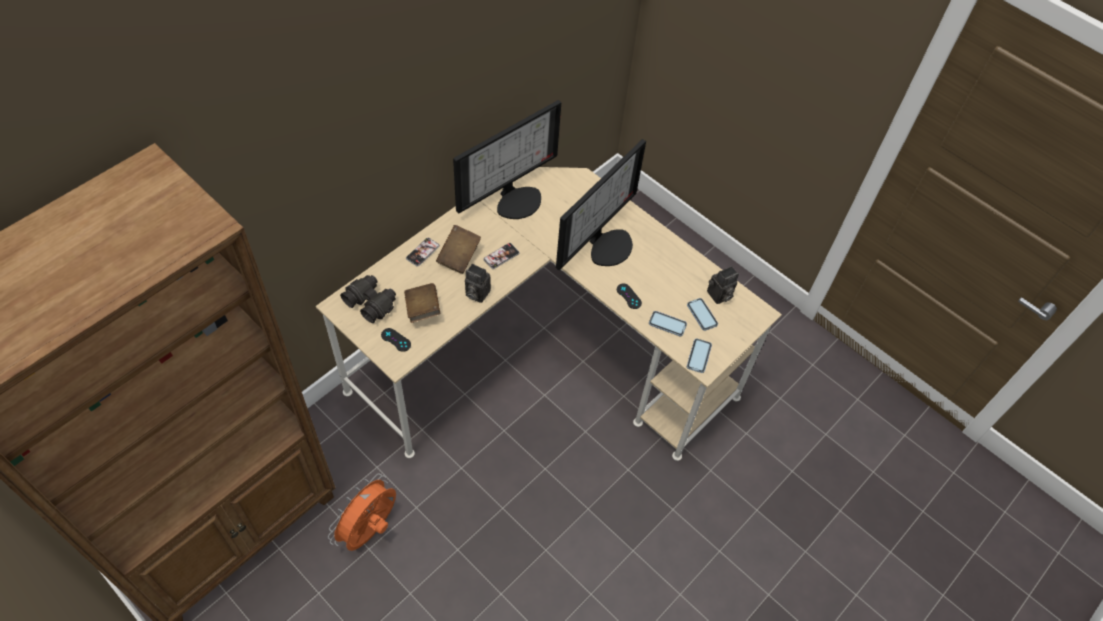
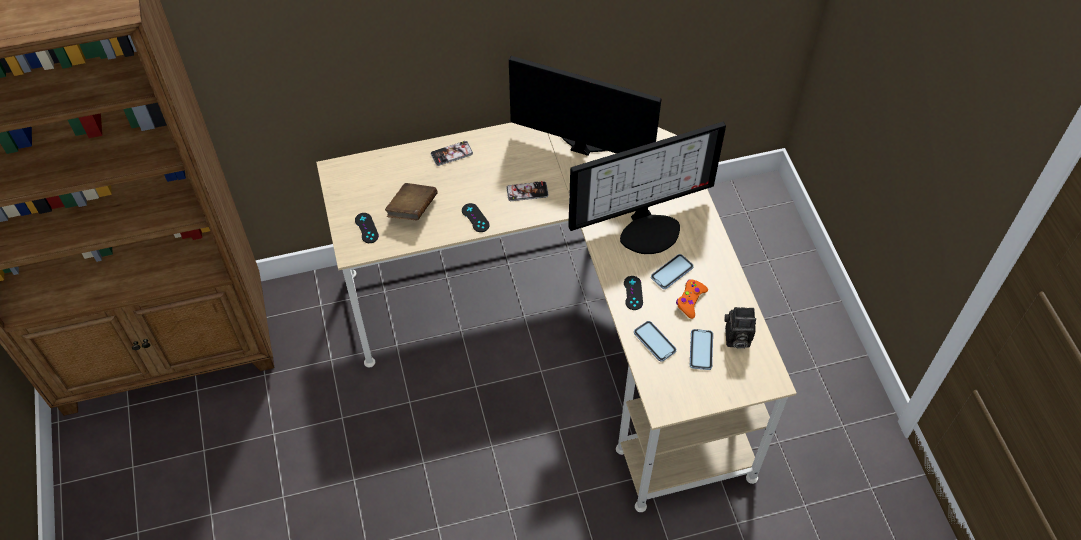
camera: 35 degrees right, 0 degrees up
(370, 530) = (286, 417): orange fan -> none
(371, 302) = (368, 181): black binoculars -> none
(459, 256) = (484, 173): brown book -> none
(476, 293) = (475, 218): camera -> black game controller
(516, 199) = (584, 140): monitor -> monitor turned 150 degrees counterclockwise
(671, 283) = (690, 301): none -> orange game controller
(699, 356) = (665, 392): phone -> phone (672, 272)

